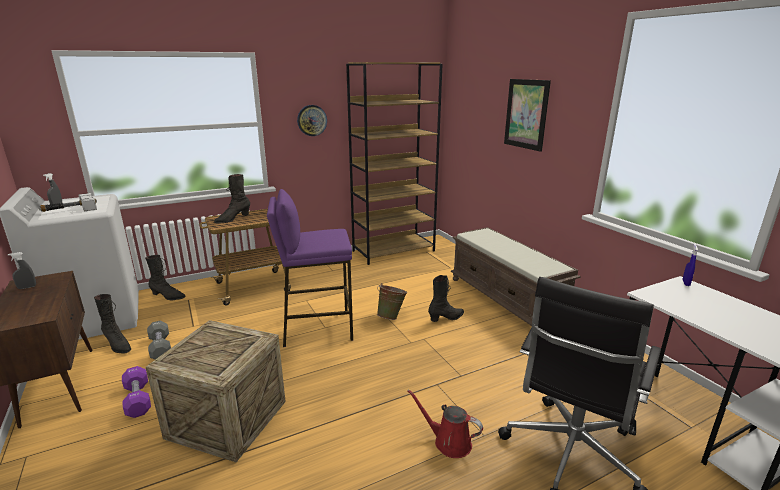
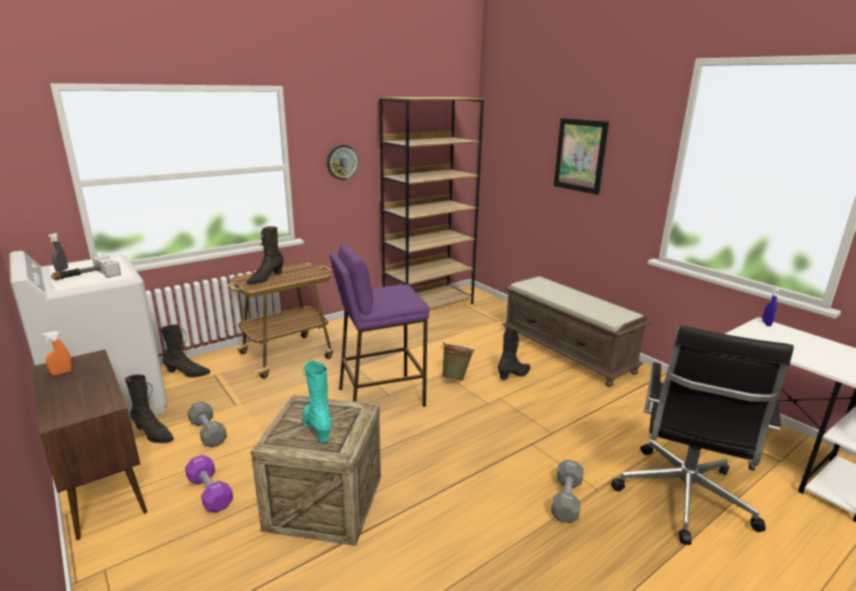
camera: 10 degrees left, 0 degrees up
(27, 287) = (62, 373): grey spray bottle -> orange spray bottle
(212, 351) = (317, 428): none -> turquoise boot
(449, 442) = (566, 500): red watering can -> grey dumbbell

